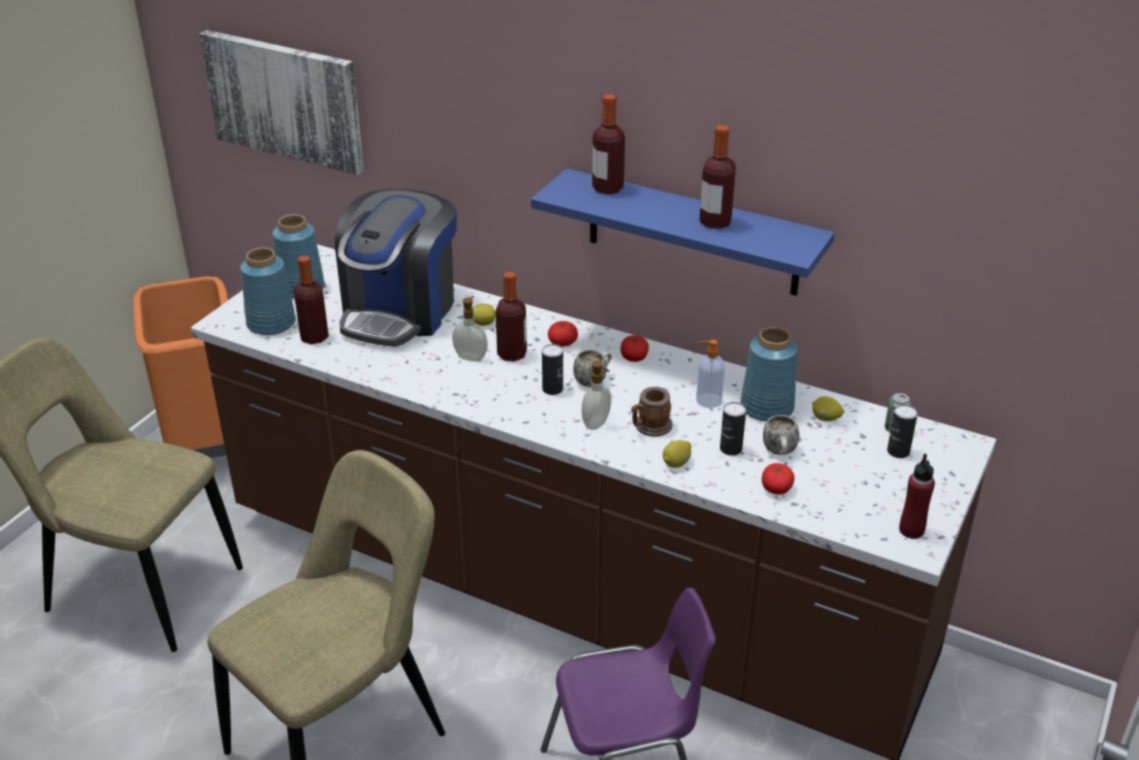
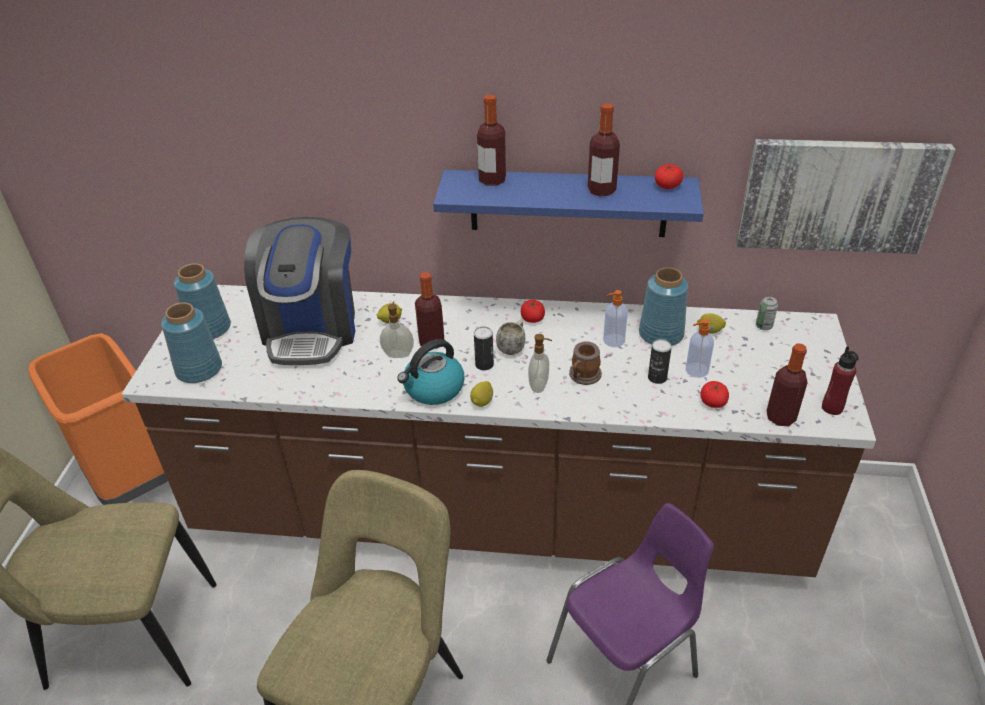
camera: 20 degrees left, 5 degrees up
(285, 100) = (145, 159): picture -> picture (838, 195)
(314, 337) = (247, 372): bottle -> bottle (780, 417)
(485, 399) = (433, 389): none -> kettle
(562, 342) = (467, 320): tomato -> tomato (667, 186)
(677, 463) = (624, 403): lemon -> lemon (482, 401)
(780, 453) = (696, 370): white mug -> soap dispenser
(898, 451) = (778, 344): can -> none

